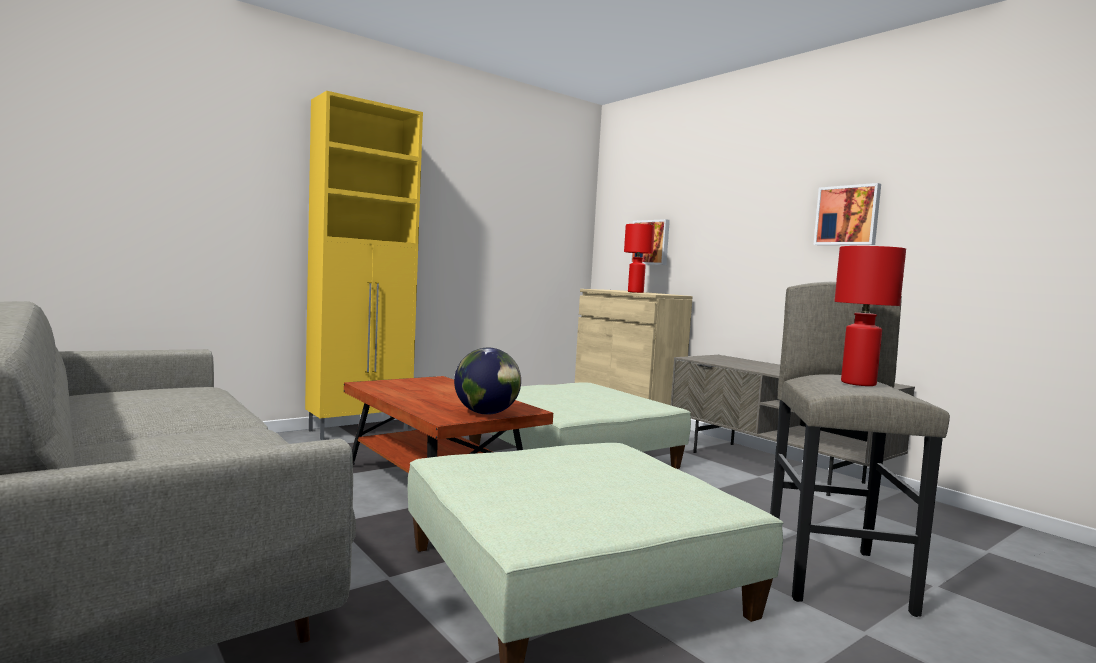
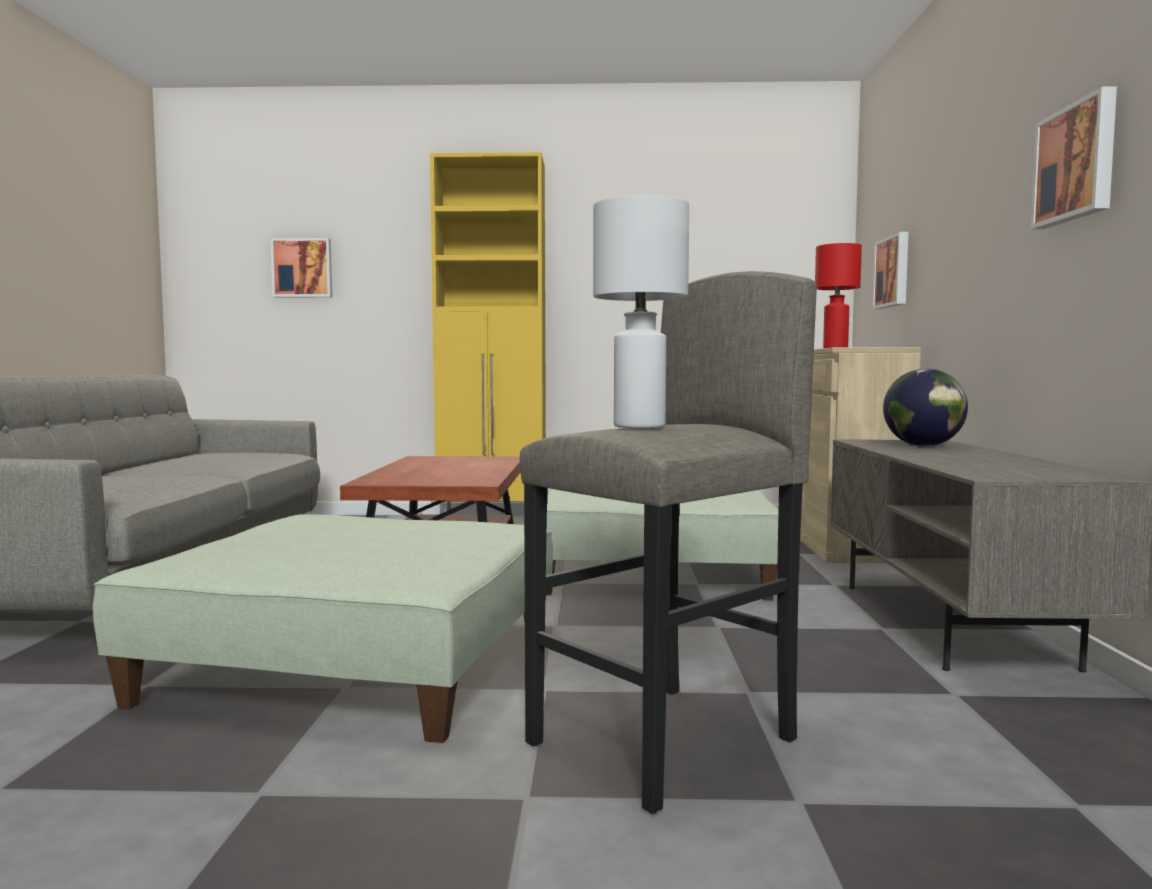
camera: 40 degrees right, 0 degrees up
(150, 177) = (303, 268): none -> picture
(486, 413) = (425, 481): globe -> globe (923, 446)
(857, 383) = (639, 426): red table lamp -> white table lamp

